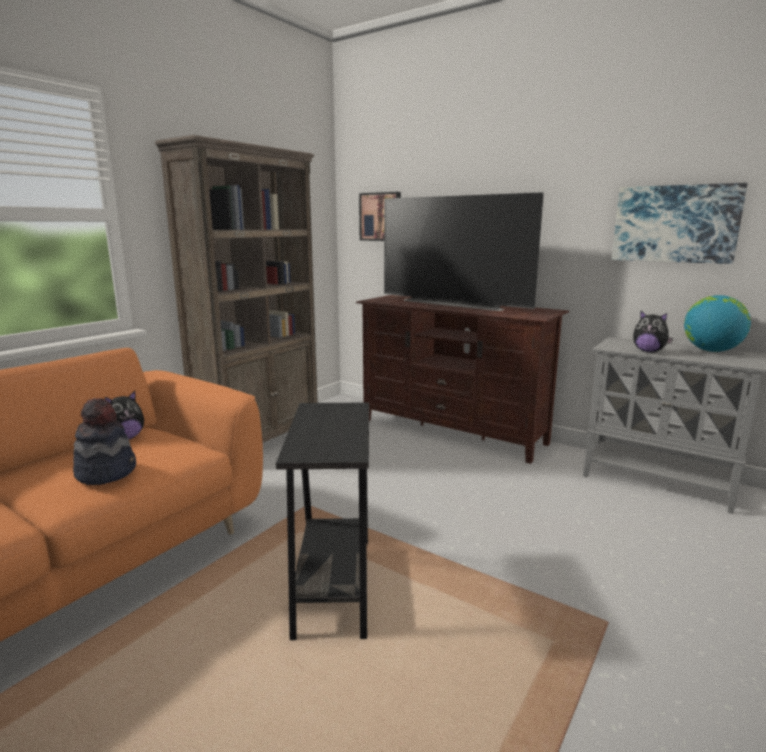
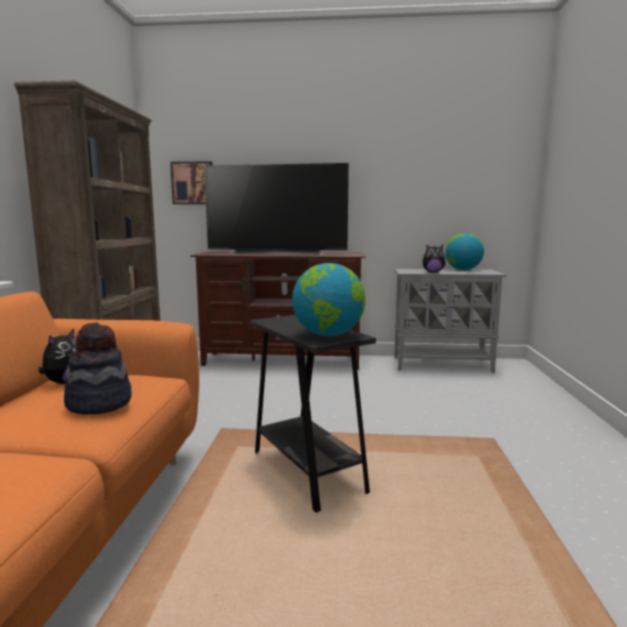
camera: 30 degrees left, 5 degrees down
(326, 445) = (328, 335): none -> globe
(675, 224) = (429, 188): picture -> none

